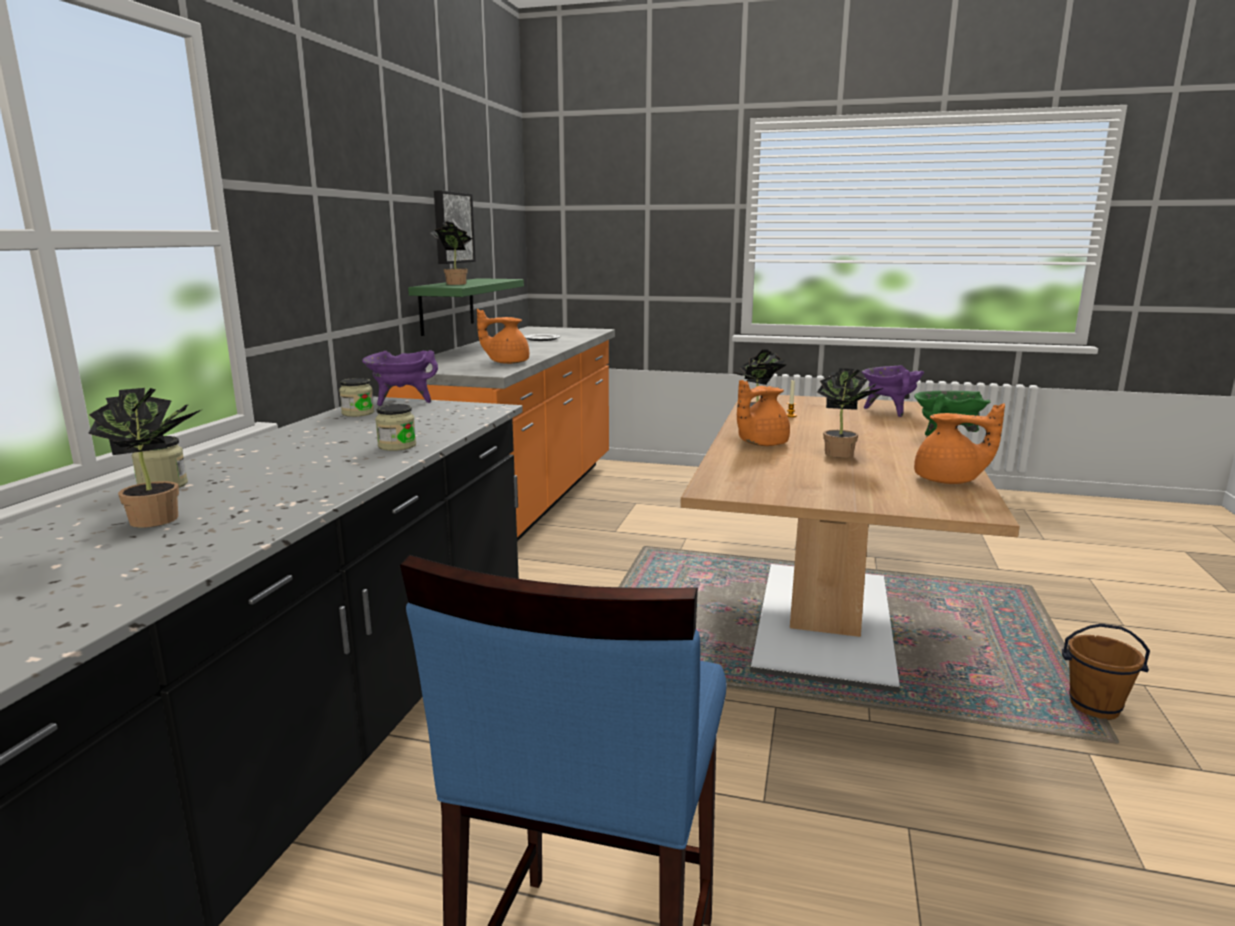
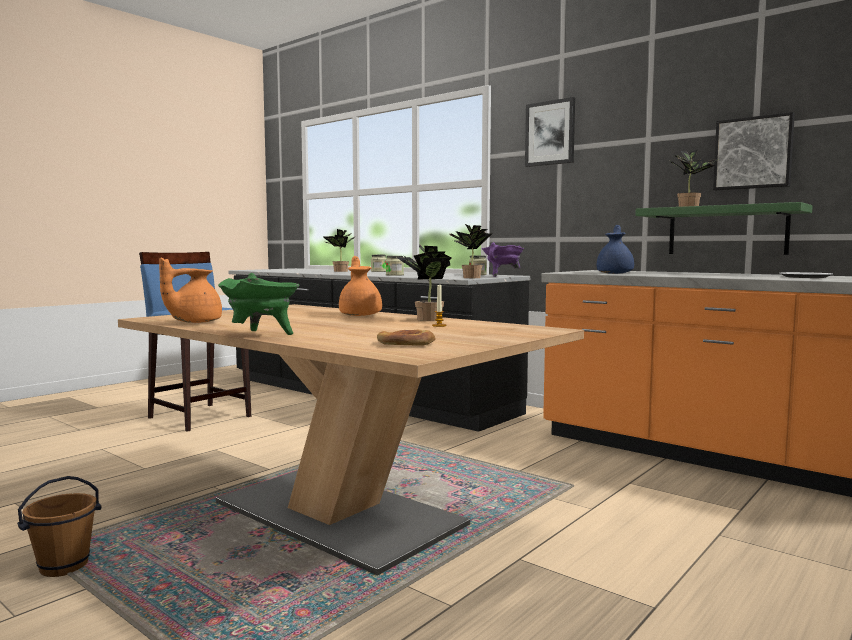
camera: 115 degrees right, 10 degrees down
(306, 162) = (550, 133): none -> picture
(507, 362) = (615, 273): orange teapot -> blue teapot
(843, 454) = (296, 319): potted plant -> potted plant (469, 278)
(889, 411) = (406, 343): purple cooking pot -> bread

